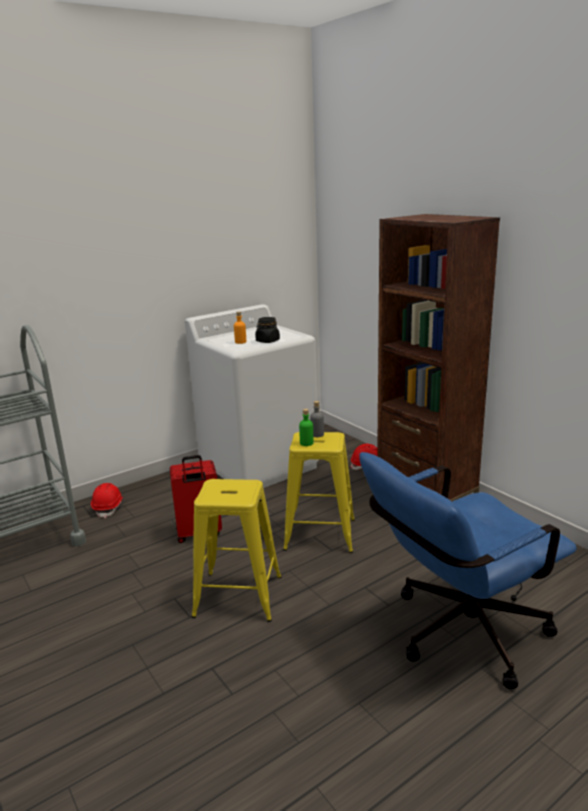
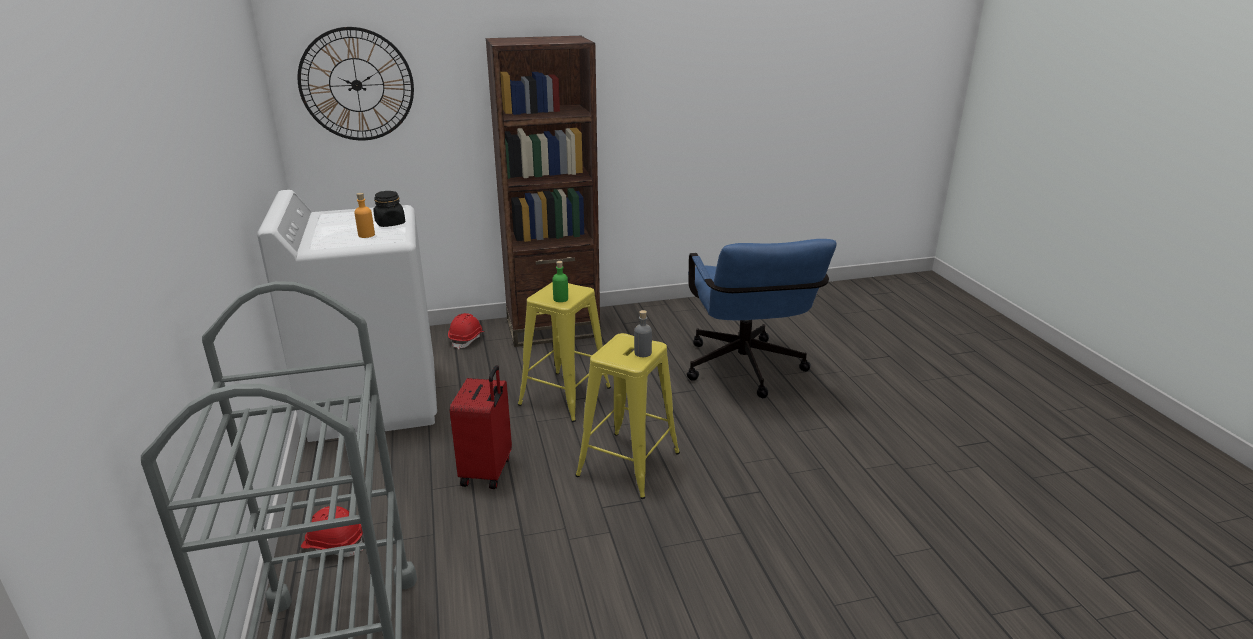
camera: 70 degrees left, 5 degrees up
(317, 434) = (547, 291): grey bottle -> grey bottle (642, 353)
(353, 243) = (356, 85): none -> wall clock

